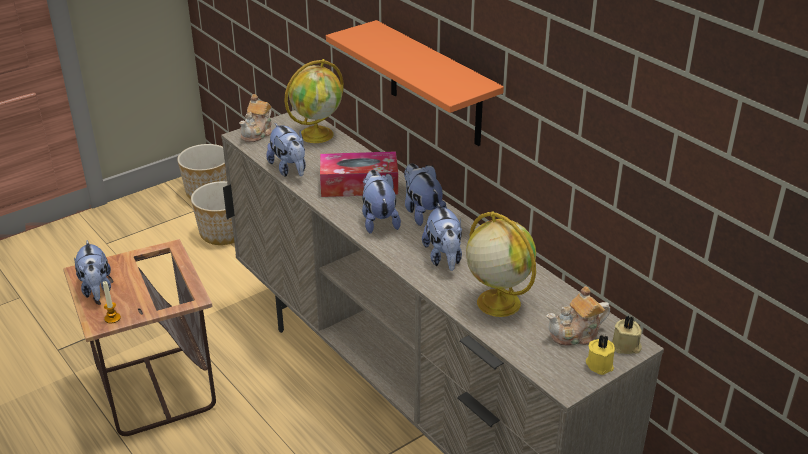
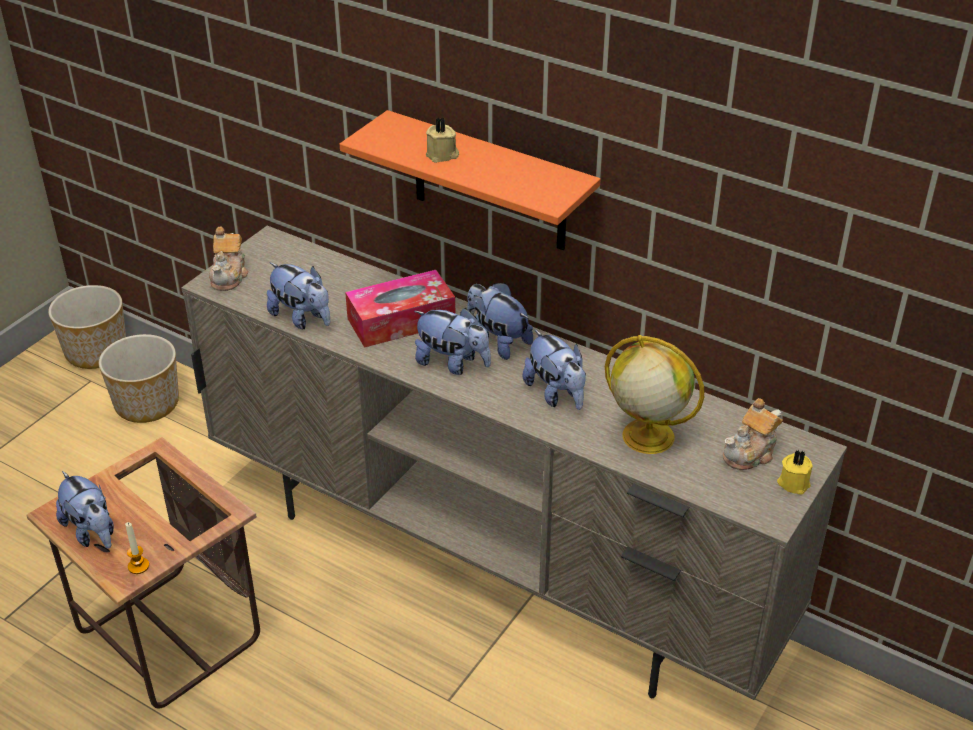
camera: 20 degrees left, 5 degrees up
(317, 134) = (307, 262): globe -> none
(378, 220) = (452, 363): plush toy -> plush toy turned 150 degrees clockwise
(626, 346) = (809, 454): beige candle -> beige candle (442, 155)

